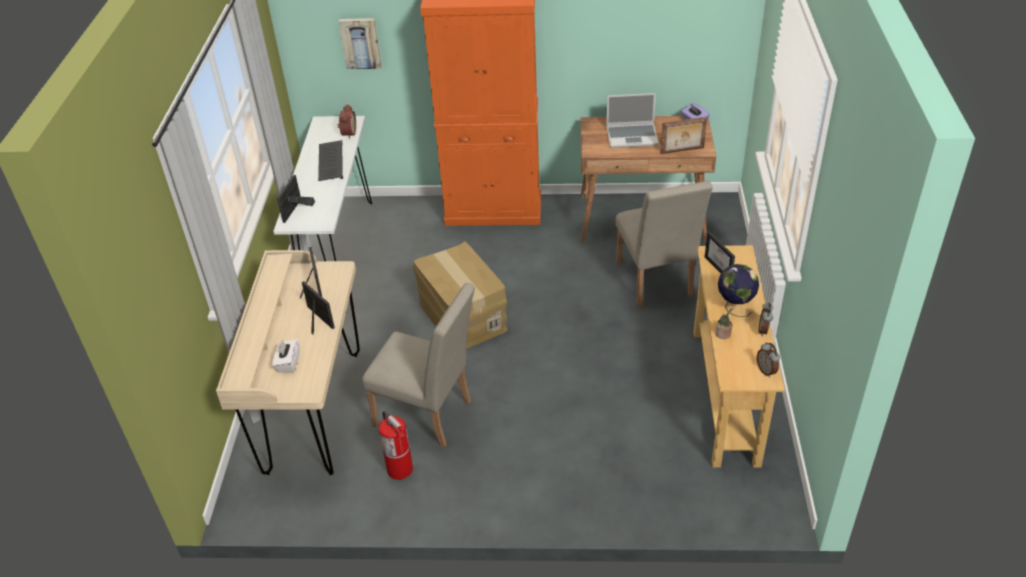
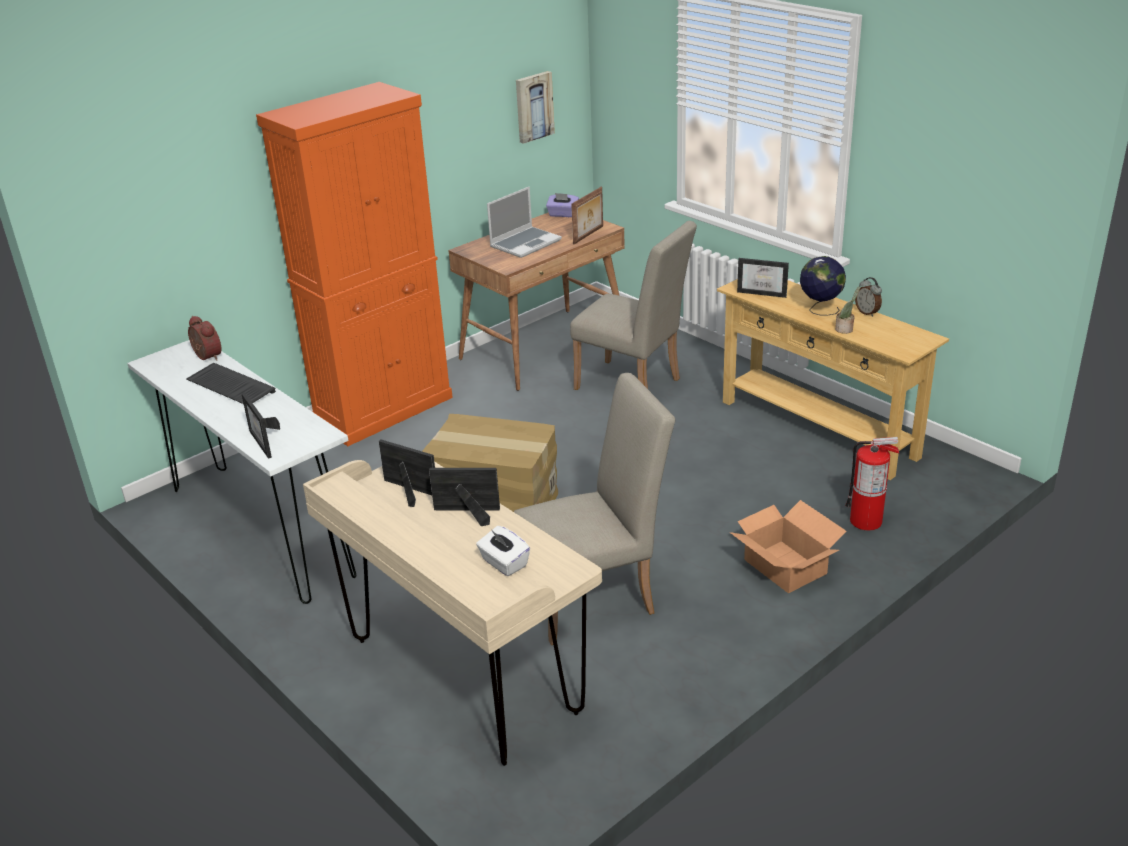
camera: 45 degrees left, 10 degrees down
(360, 42) = (178, 227): picture -> picture (533, 106)
(400, 469) = (642, 659): fire extinguisher -> fire extinguisher (866, 521)
(553, 476) = (785, 567): none -> cardboard box
(766, 371) = (916, 334): alarm clock -> none

